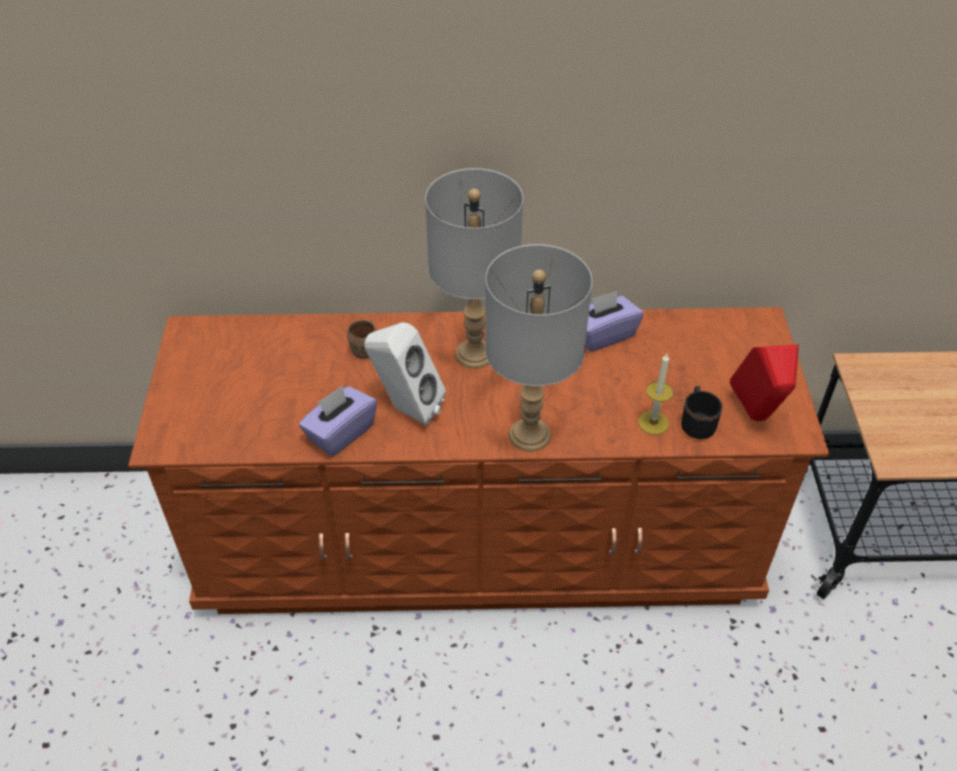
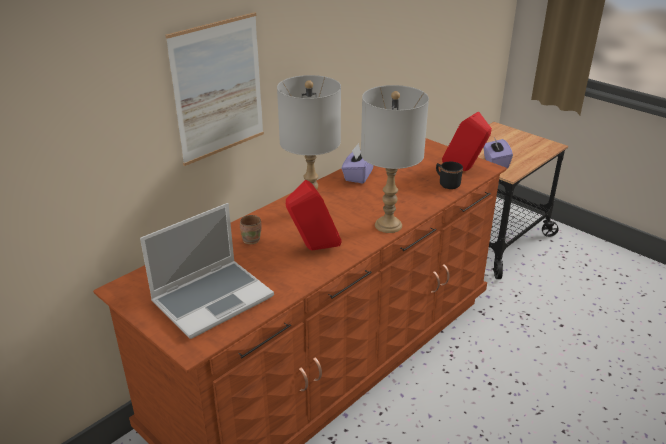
camera: 45 degrees left, 15 degrees down
(241, 401) = (213, 298): none -> laptop
(340, 433) = (295, 277): purple tissue box -> purple tissue box (495, 163)
(373, 146) = (218, 89): none -> picture
(406, 409) = (313, 249): white speaker -> red speaker
(653, 423) = (430, 192): candle -> none

